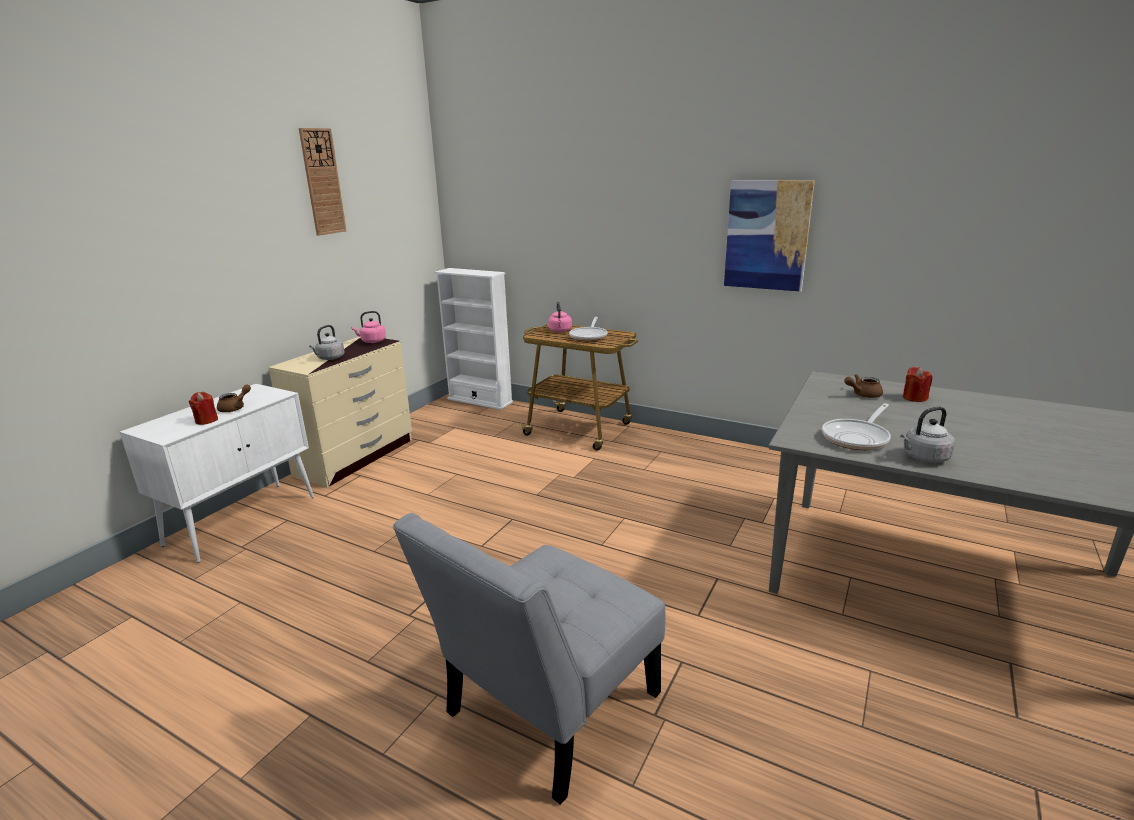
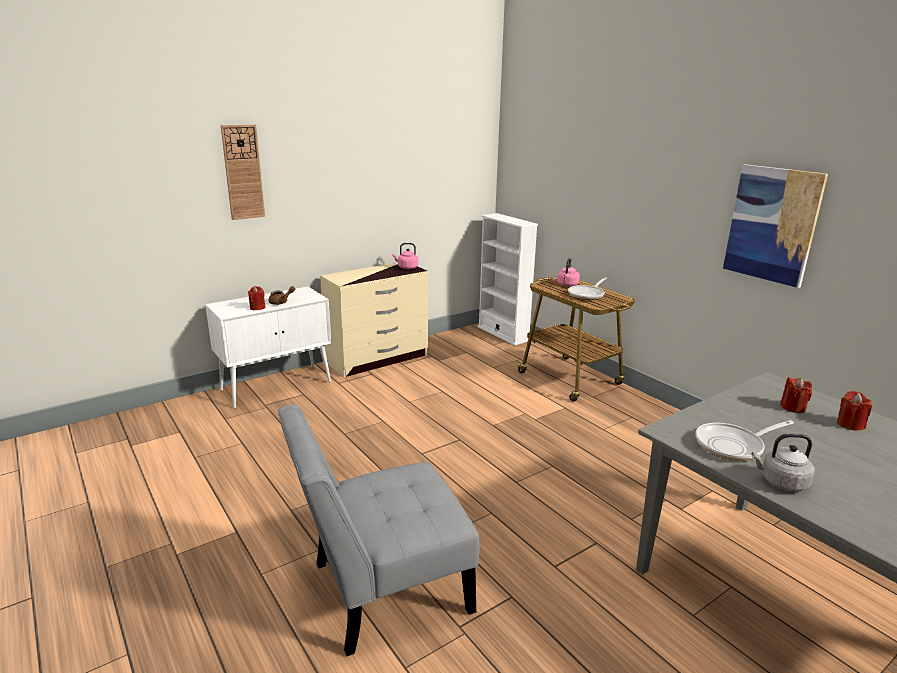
camera: 25 degrees right, 0 degrees up
(322, 182) = (389, 134): wall clock -> wall clock (243, 172)
(329, 358) = (365, 276): grey kettle -> none
(862, 395) = (792, 407): brown teapot -> red candle

